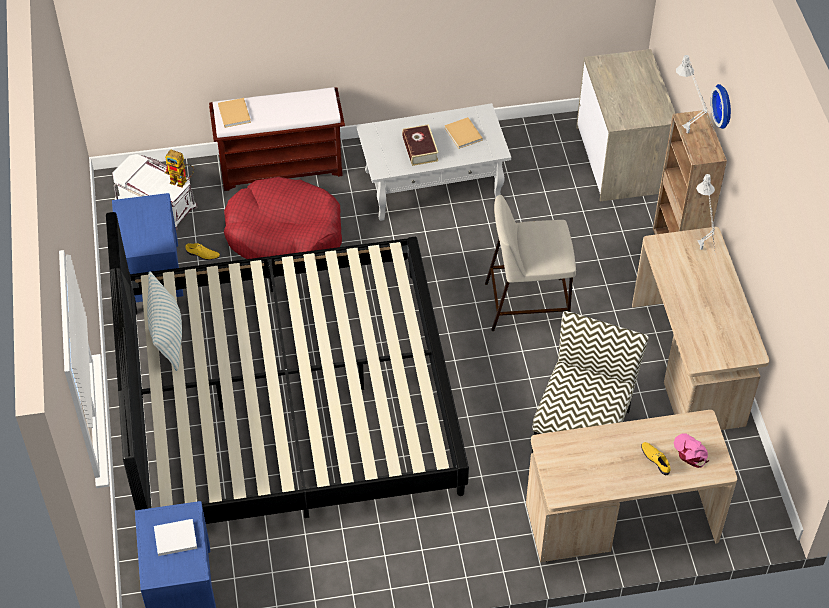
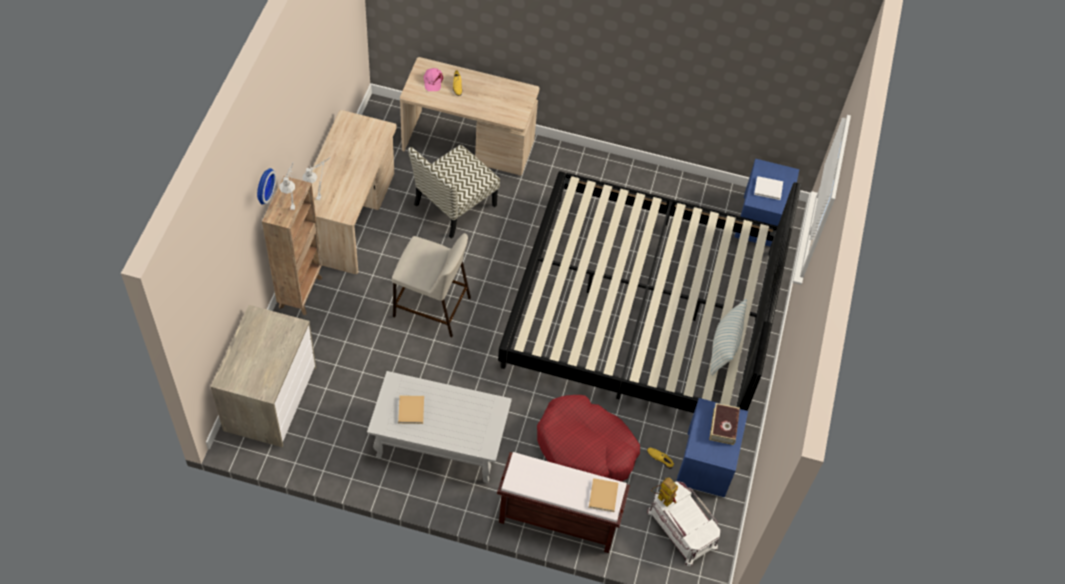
camera: 160 degrees left, 5 degrees up
(420, 149) = (456, 411): book -> book (723, 426)

